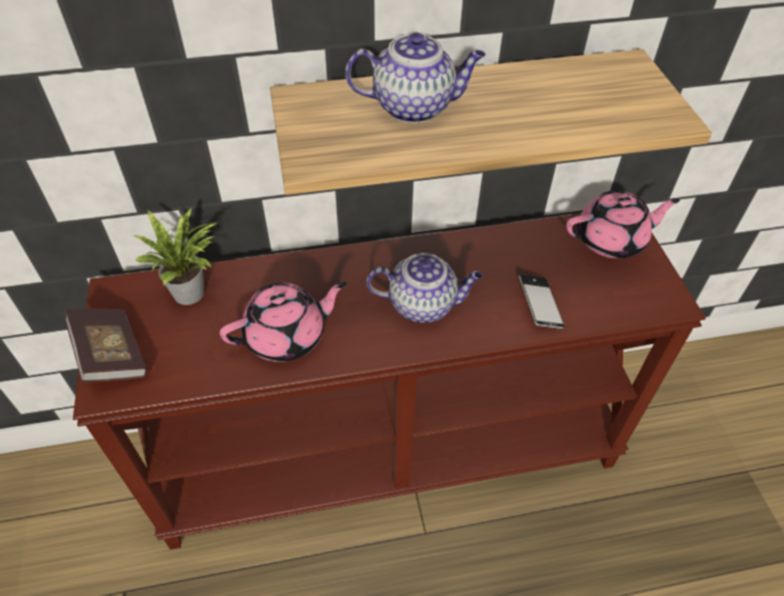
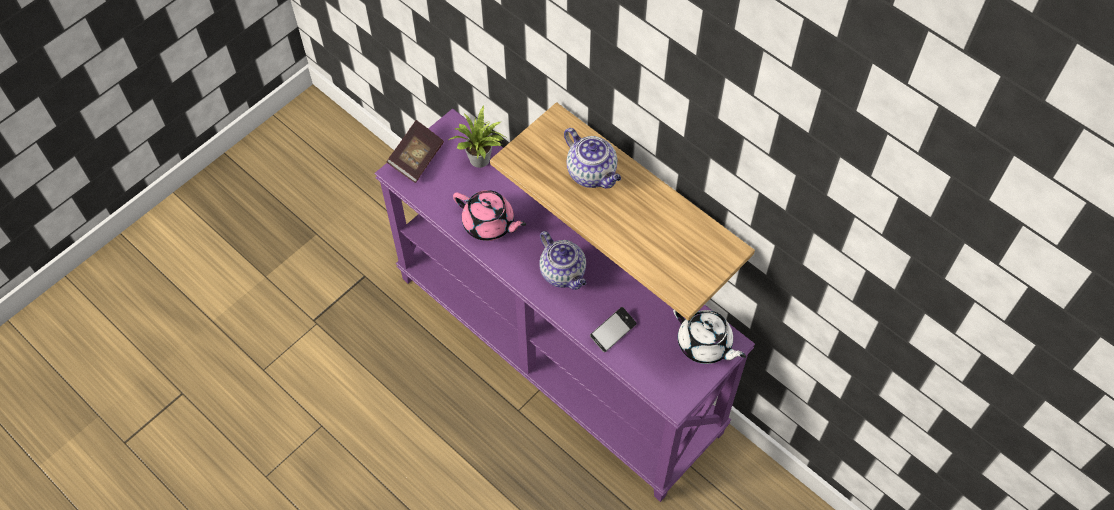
camera: 55 degrees right, 10 degrees up
(390, 449) = (560, 352): brown console table -> purple console table
(611, 240) = (705, 344): pink teapot -> white teapot

